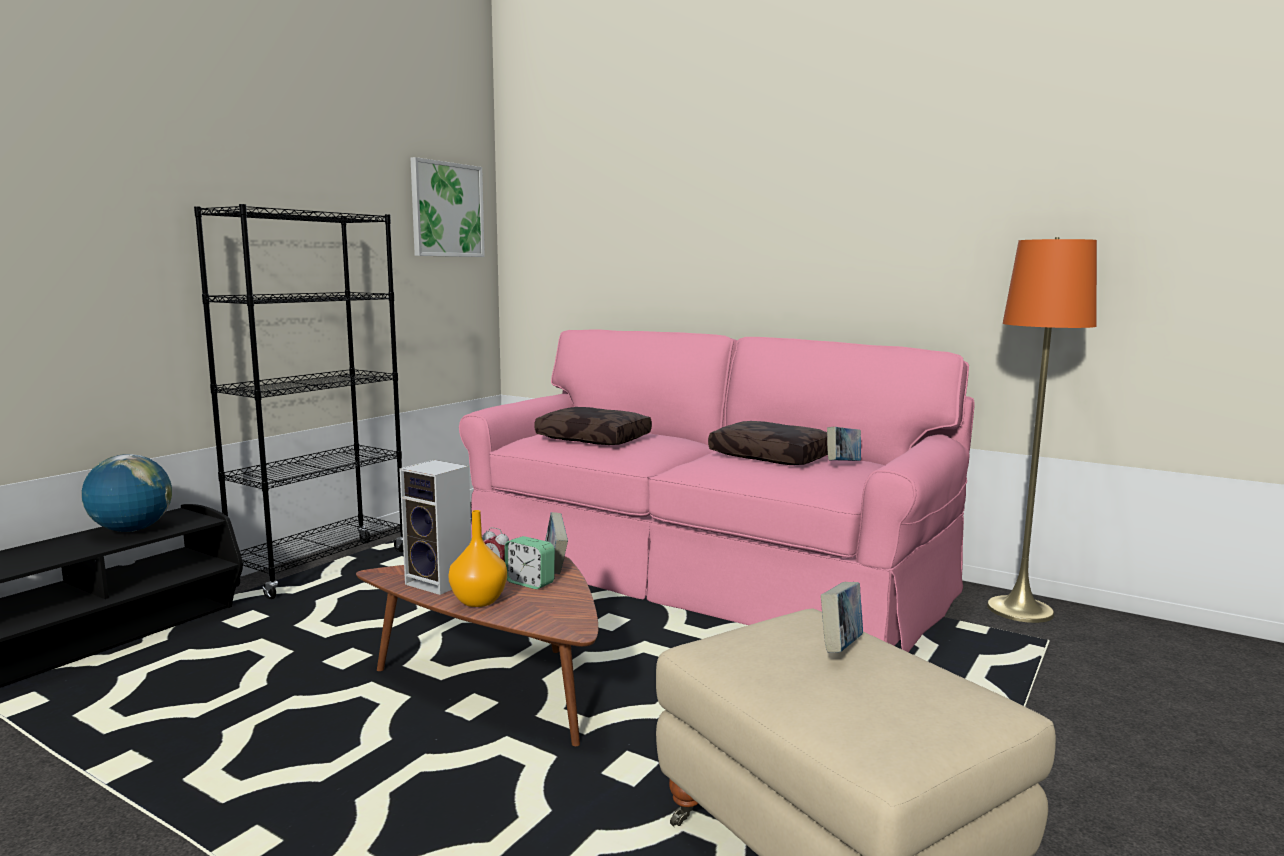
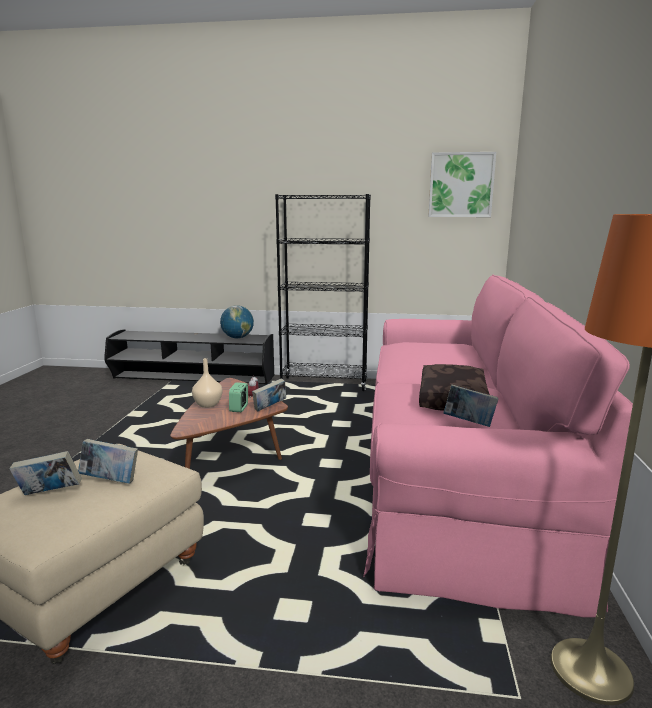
camera: 65 degrees right, 5 degrees up
(441, 582) = (226, 393): speaker -> none
(479, 600) = (208, 404): orange vase -> beige vase
(595, 439) = (420, 352): brown pillow -> none
(866, 692) = (49, 493): none -> book

